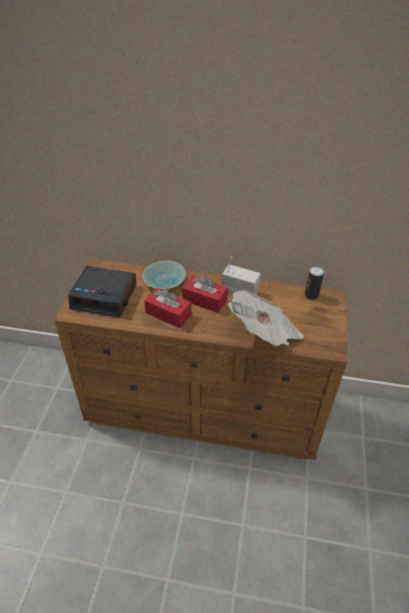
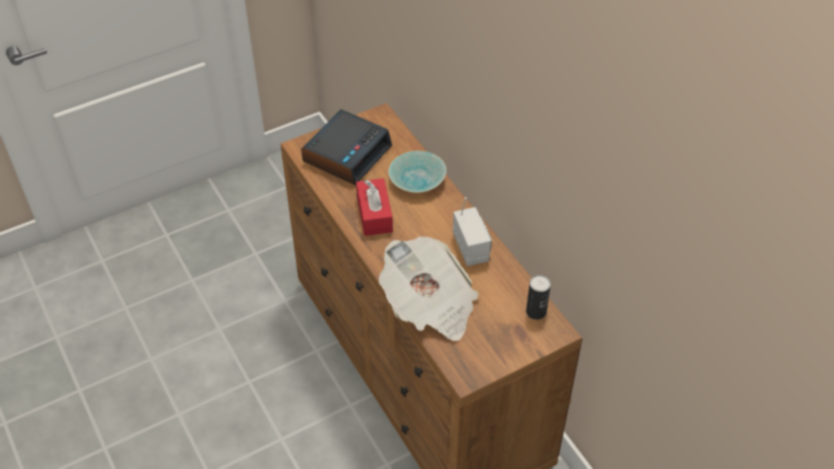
camera: 50 degrees right, 5 degrees up
(105, 296) = (347, 153): alarm clock -> alarm clock turned 120 degrees counterclockwise
(204, 300) = (425, 228): red tissue box -> none

